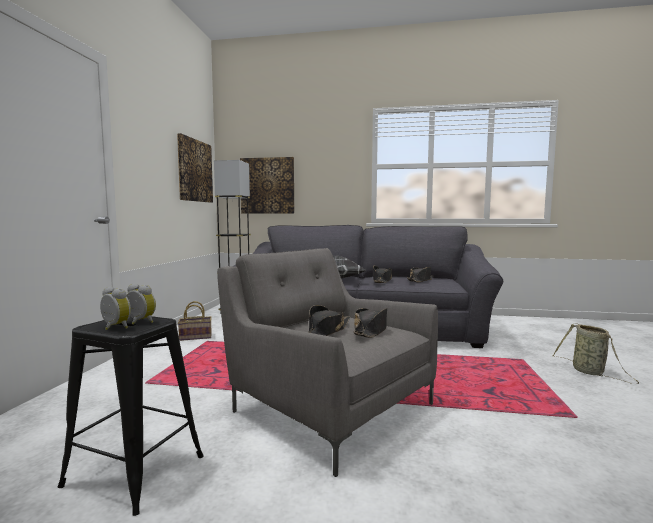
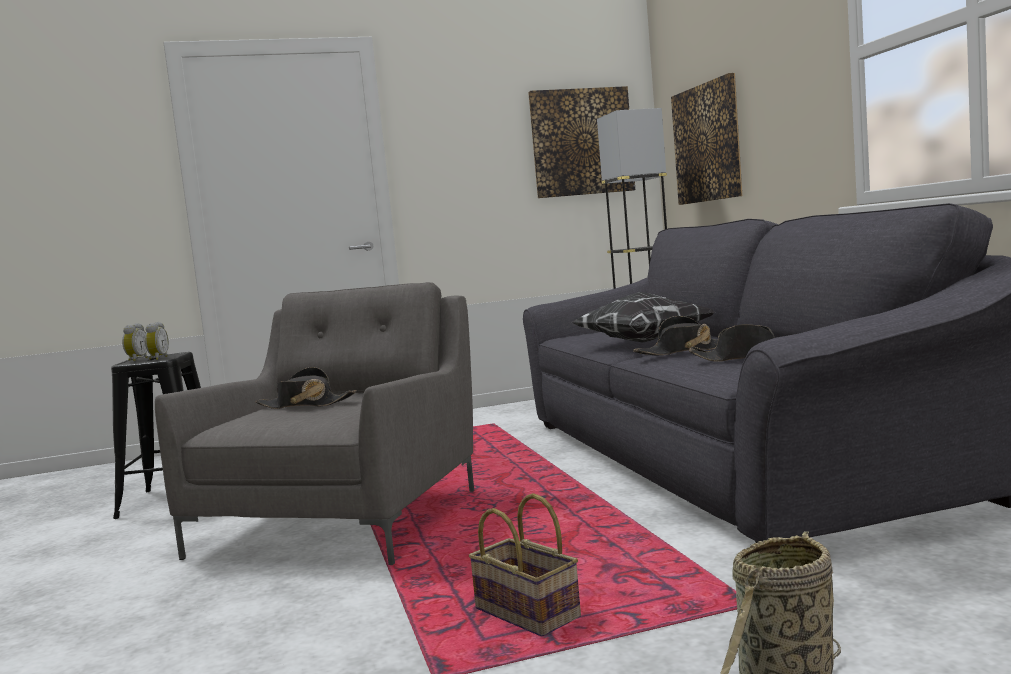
camera: 65 degrees right, 0 degrees up
(196, 336) = (504, 416): basket -> basket (530, 614)
(371, 331) = (326, 414): black hat -> none

